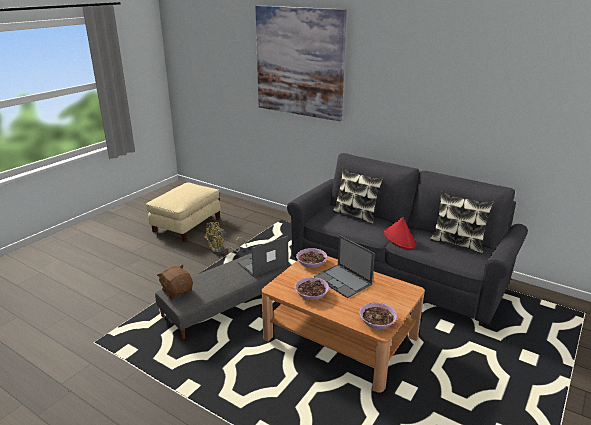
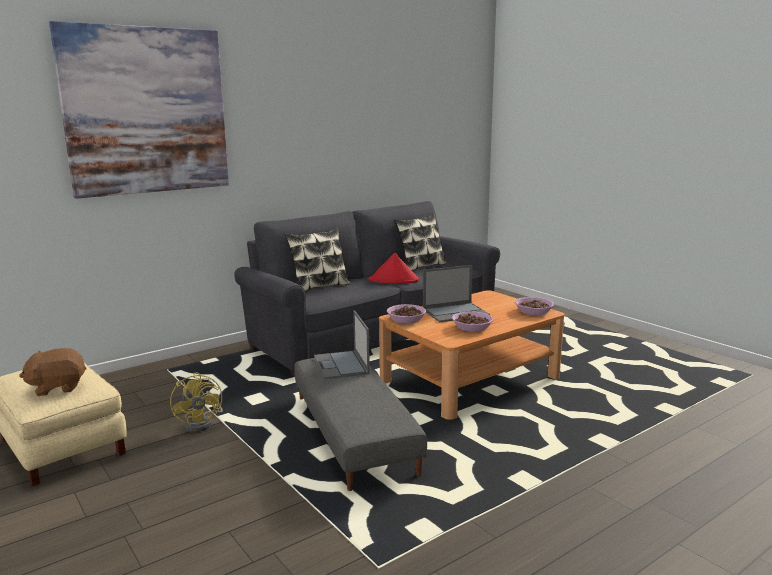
camera: 70 degrees left, 10 degrees down
(177, 291) = (364, 426): brown plush toy -> brown plush toy (57, 387)

